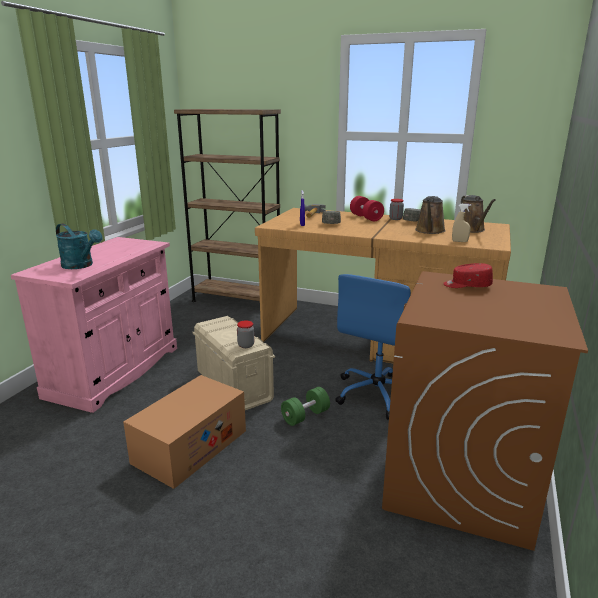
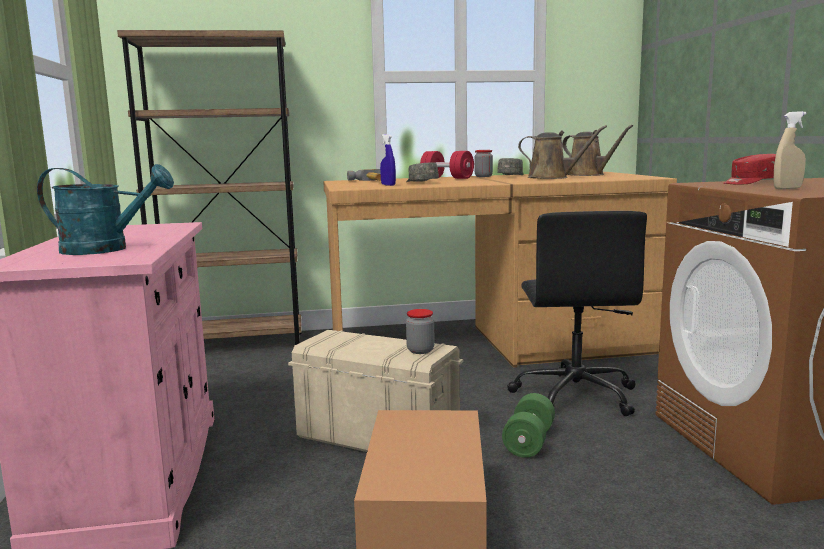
camera: 30 degrees left, 10 degrees down
(377, 394) = (575, 395): blue office chair -> black office chair
(429, 231) = (552, 177): brown watering can -> brown watering can turned 60 degrees counterclockwise
(459, 241) = (608, 178): beige spray bottle -> beige spray bottle (787, 188)

